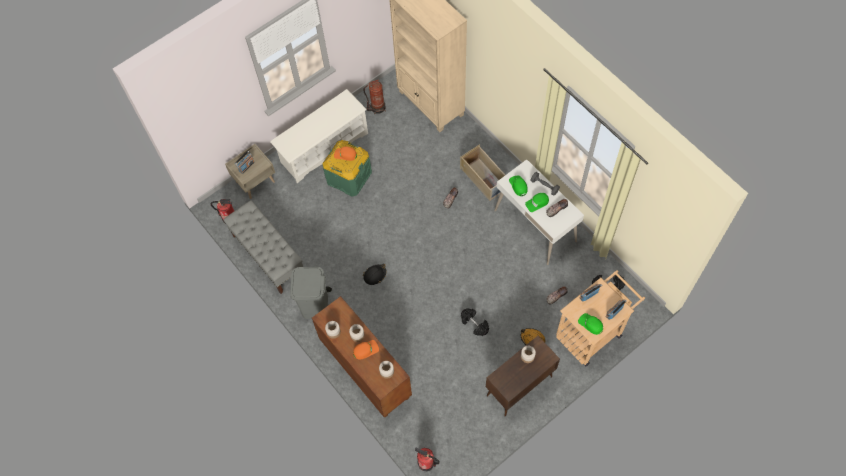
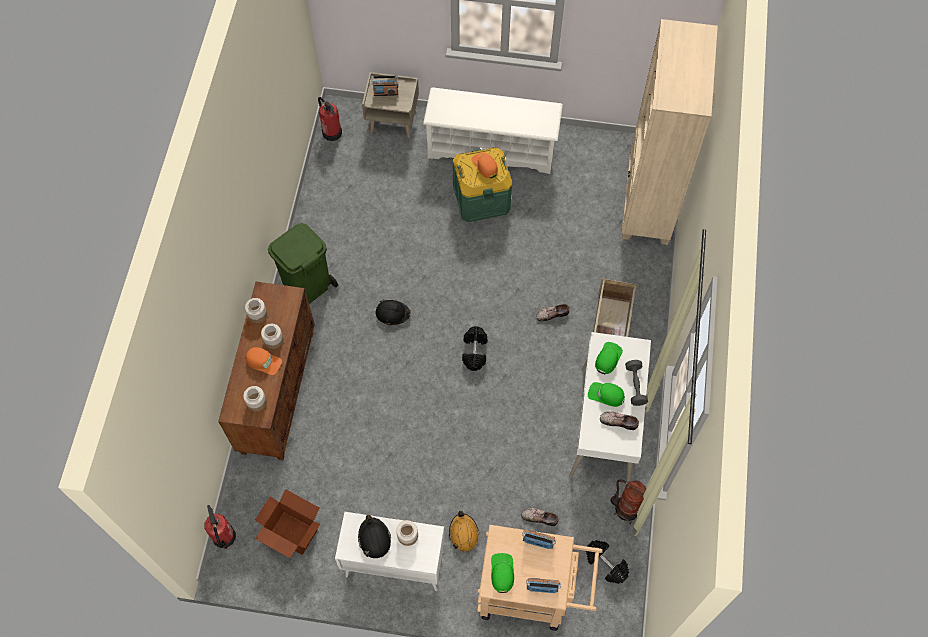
camera: 45 degrees right, 0 degrees up
(268, 255) = (323, 199): grey bench -> none
(315, 306) = (307, 287): grey trash can -> green trash can
(377, 107) = (589, 157): fire extinguisher -> fire extinguisher (626, 508)
(456, 425) = (293, 533): none -> cardboard box
(474, 324) = (426, 457): black dumbbell -> black dumbbell (474, 351)
(515, 374) = (374, 539): none -> black hard hat
(519, 386) = (393, 564): brown cabinet -> white cabinet

